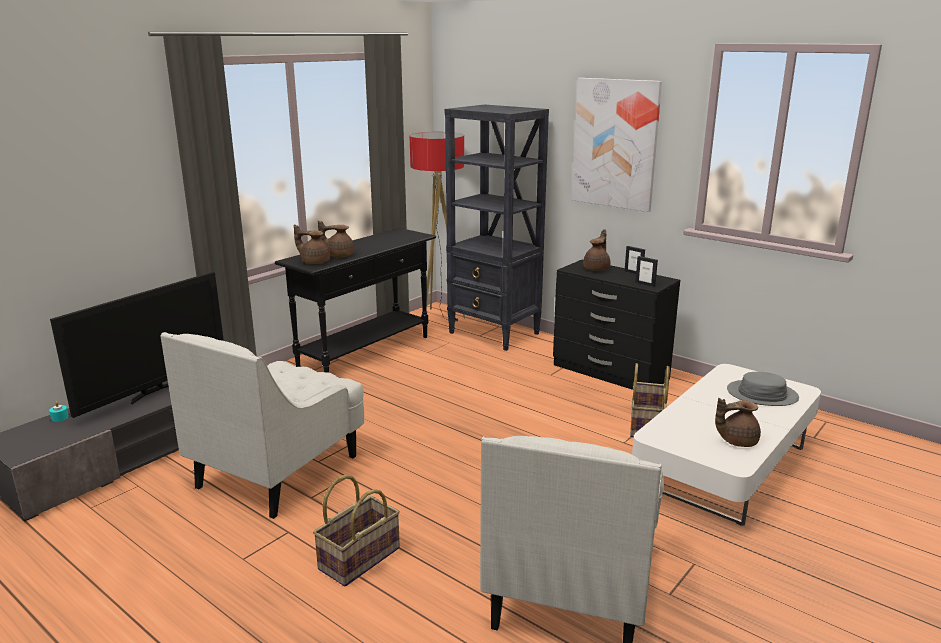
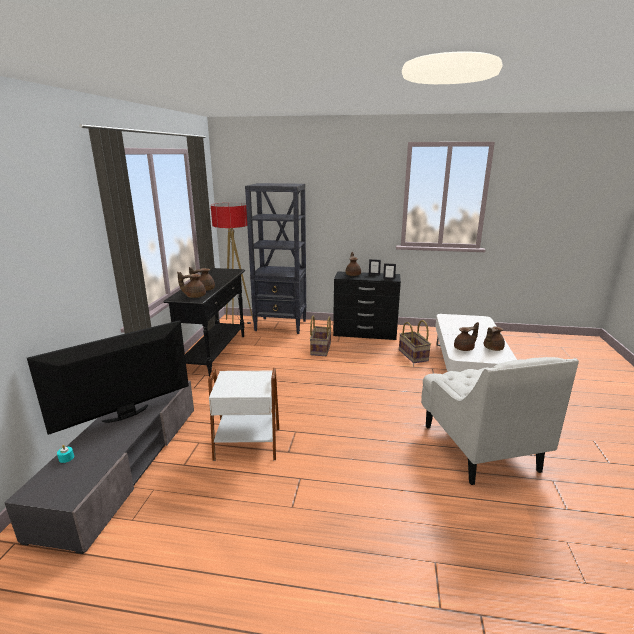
camera: 30 degrees left, 0 degrees up
(154, 392) = (126, 415): television -> television turned 135 degrees counterclockwise
(279, 470) = (247, 442): white armchair -> white side table
(359, 558) = (360, 476): basket -> basket (320, 349)
(615, 144) = (349, 202): picture -> none
(684, 428) = (464, 348): none -> brown teapot
(762, 394) = (472, 324): grey hat -> none

